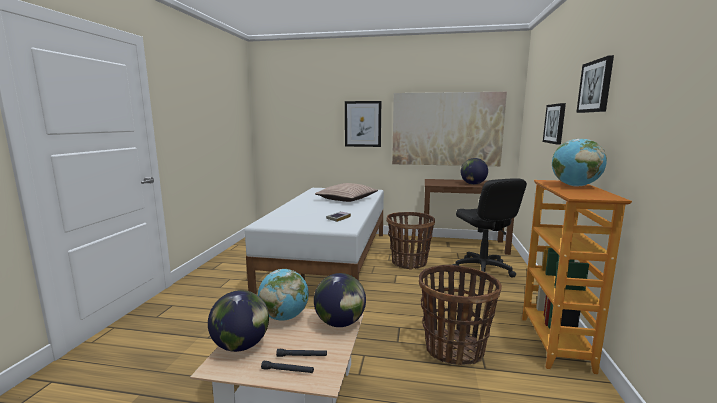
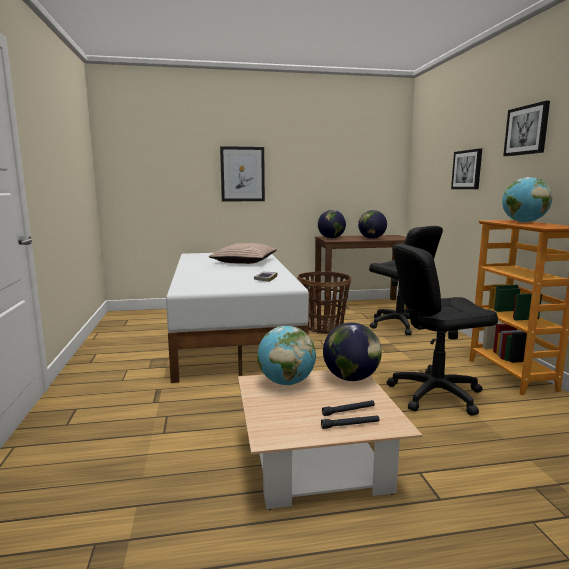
camera: 20 degrees left, 0 degrees up
(241, 346) = (273, 414): globe -> globe (331, 238)
(446, 129) = (336, 180): picture -> none
(454, 348) = (435, 394): basket -> black office chair

